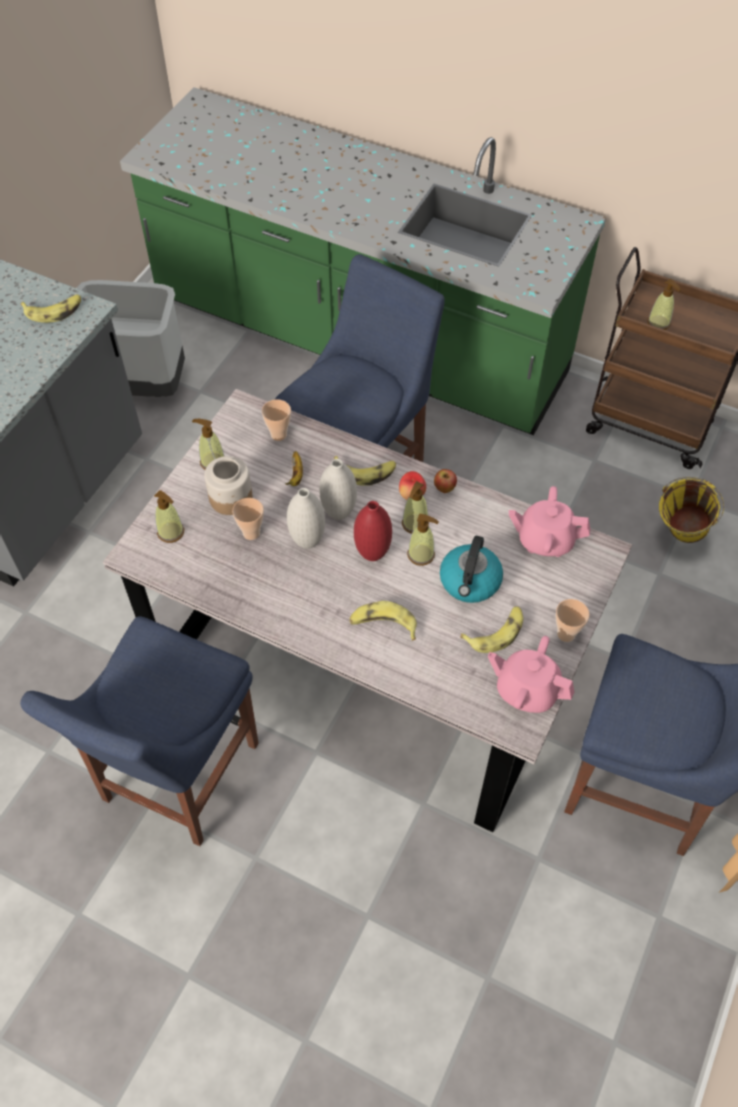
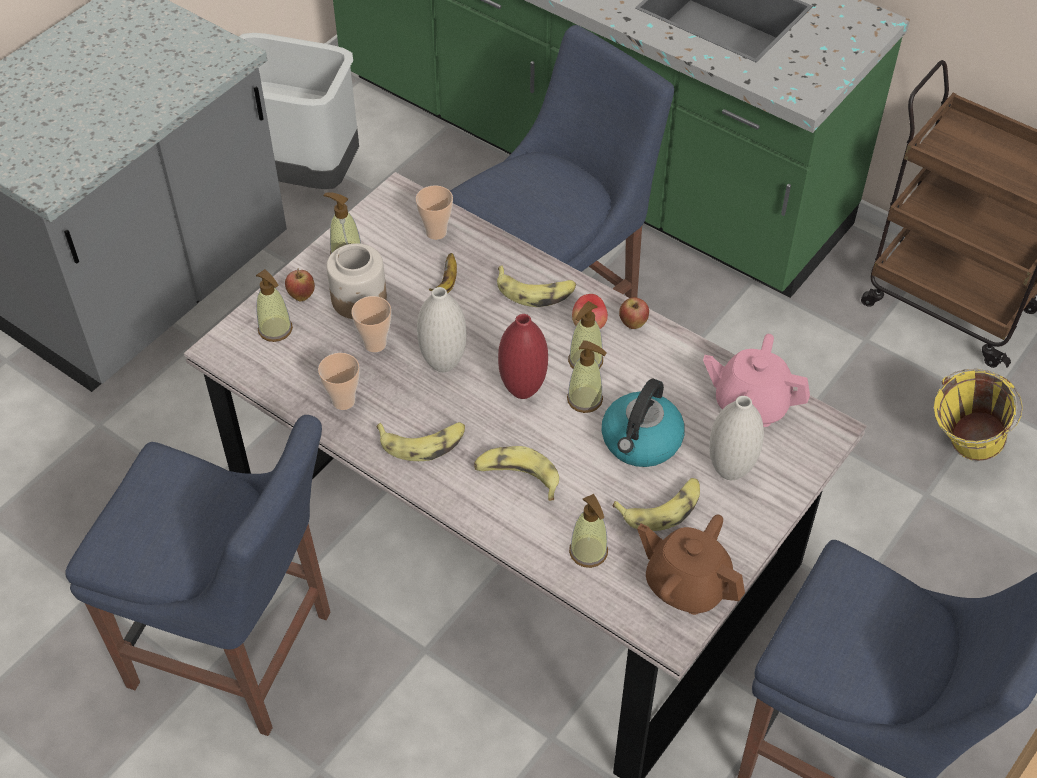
camera: 10 degrees right, 5 degrees down
(54, 311) = (189, 51): banana -> banana (423, 442)
(176, 778) = (240, 653): blue chair -> blue chair turned 105 degrees counterclockwise
(185, 501) = (301, 296): none -> apple
(339, 513) = (491, 335): white vase -> white vase (730, 470)
(526, 690) = (686, 585): pink teapot -> brown teapot
(566, 634) = (754, 523): cup -> cup (343, 401)
(658, 323) = (962, 161): soap dispenser -> soap dispenser (588, 552)

